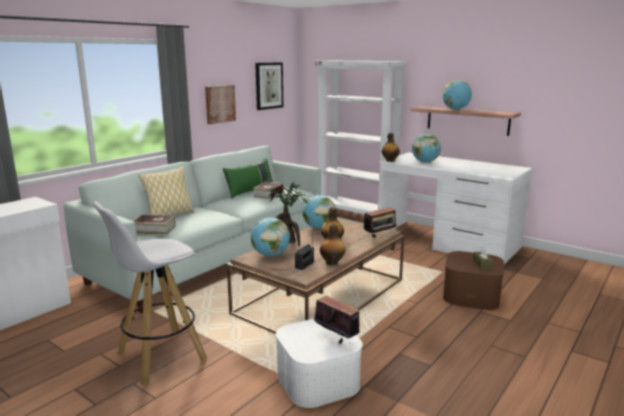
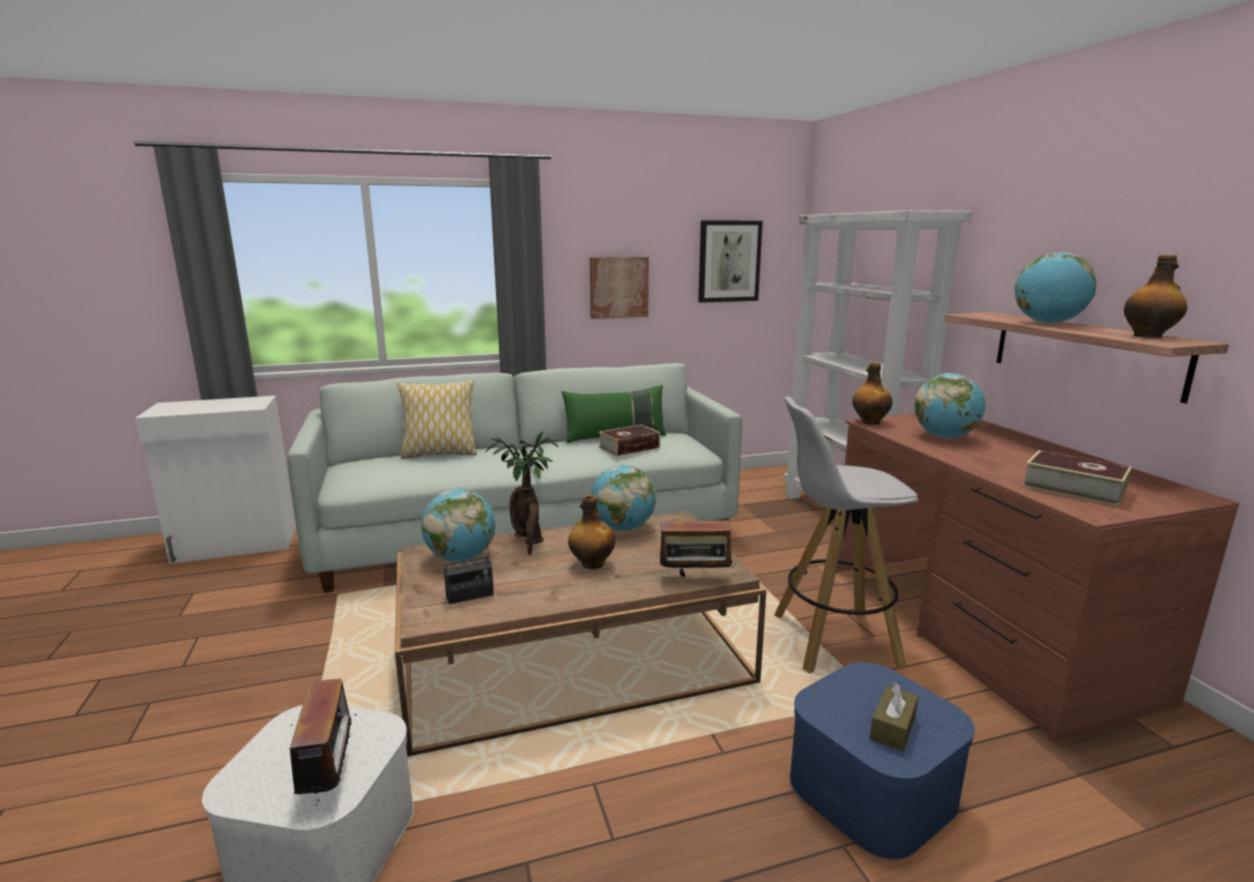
camera: 35 degrees right, 0 degrees up
(153, 230) = (378, 471): book -> book (1073, 488)
(159, 357) = (233, 674): white stool -> white stool (832, 640)
(332, 263) = (518, 607): bottle -> bottle (1148, 336)
(447, 242) = (977, 627): white desk -> brown desk
(471, 295) = (872, 789): brown storage box -> blue storage box

